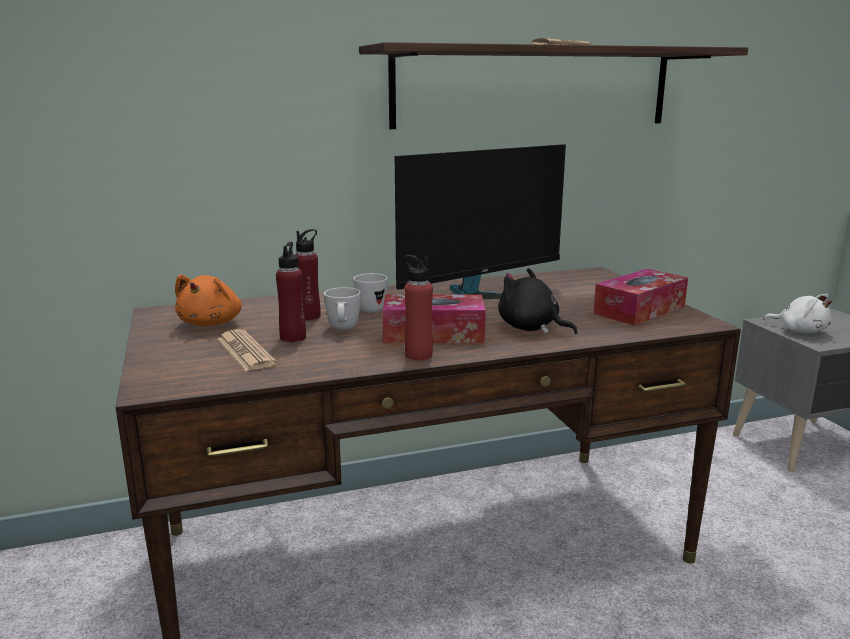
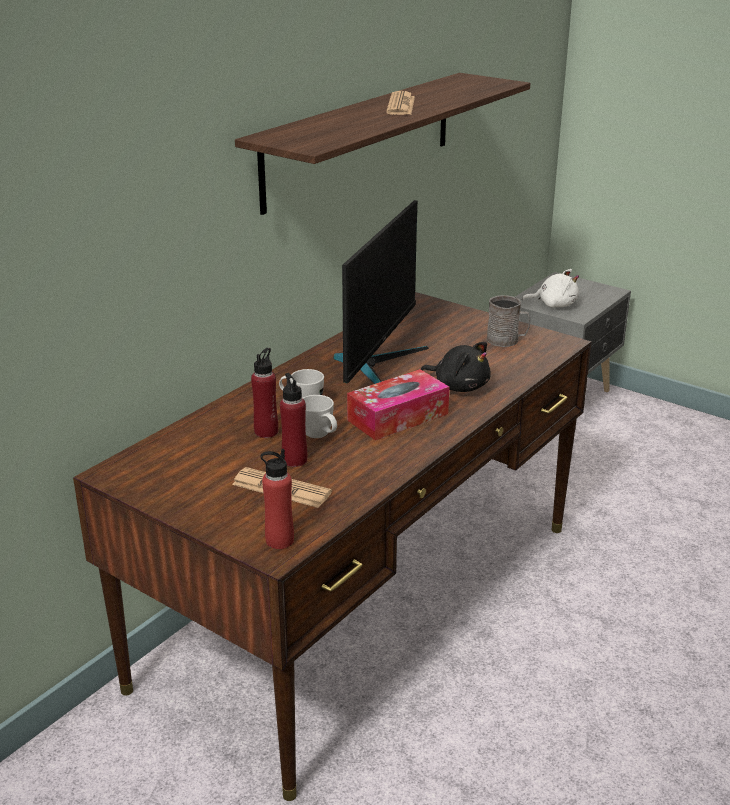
camera: 35 degrees left, 10 degrees up
(212, 323) = (192, 469): orange plush toy -> none
(418, 355) = (420, 443): red bottle -> red bottle (279, 540)
(531, 328) = (459, 386): black plush toy -> black plush toy turned 150 degrees counterclockwise
(639, 310) = (507, 340): tissue box -> grey mug

